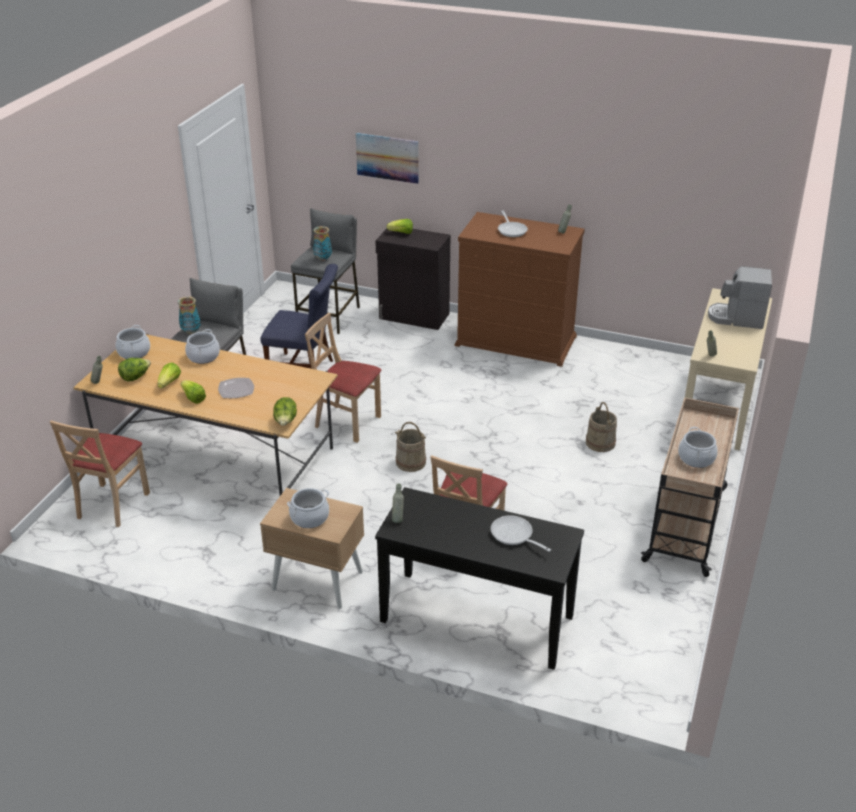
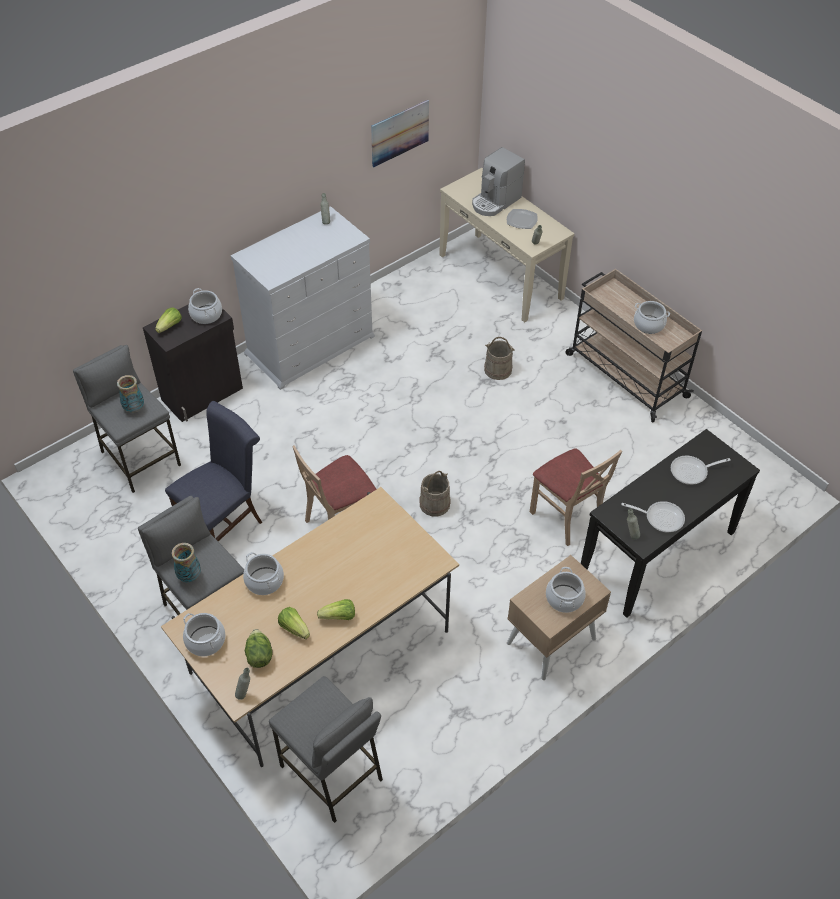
camera: 60 degrees left, 15 degrees up
(112, 504) = (331, 773): beige chair -> grey stool
(236, 389) = (349, 575): plate -> plate (521, 220)
(285, 422) = (434, 557): lettuce -> none
(387, 157) = (121, 262): picture -> picture (399, 133)
(428, 241) = (206, 315): none -> cooking pot
(511, 230) = (290, 250): frying pan -> frying pan (660, 518)
(516, 341) = (310, 345): brown dresser -> white dresser

